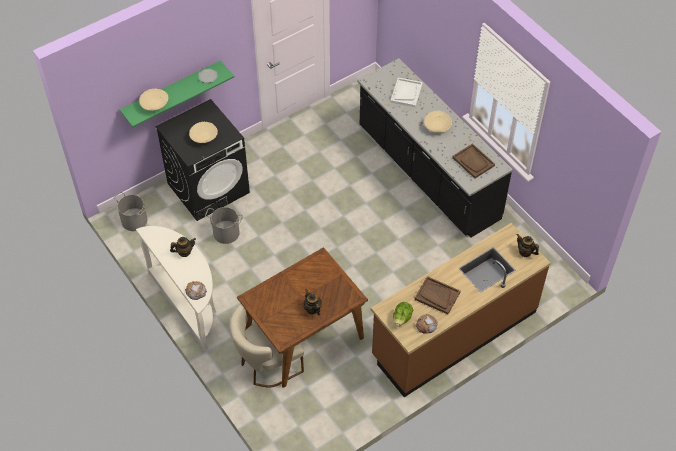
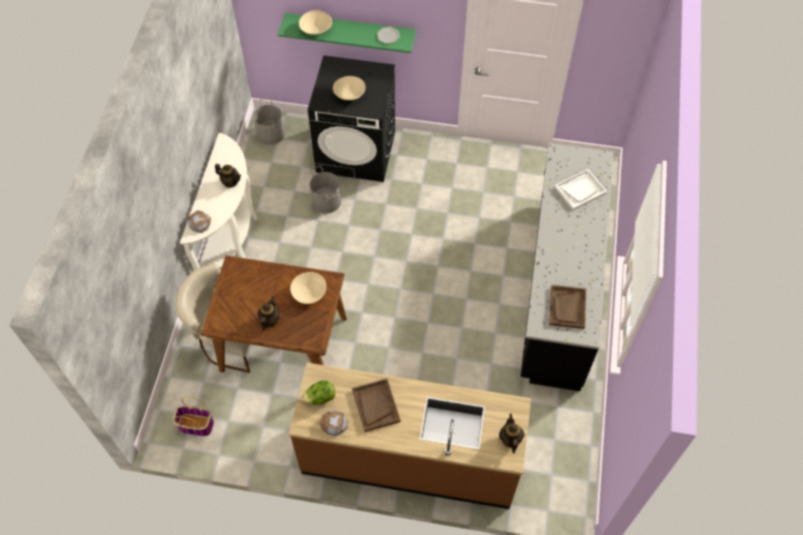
camera: 45 degrees right, 5 degrees up
(307, 430) = (195, 425): none -> basket
(437, 126) = (572, 245): beige bowl -> beige bowl (309, 293)

